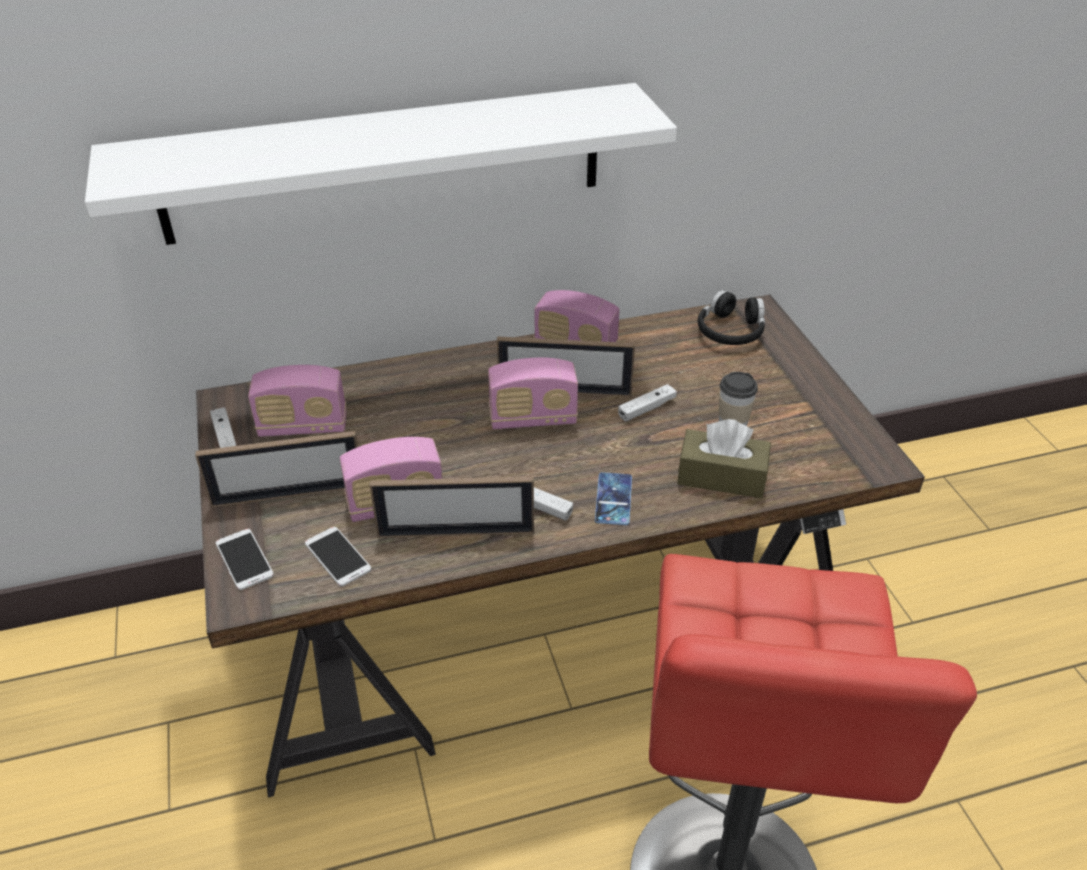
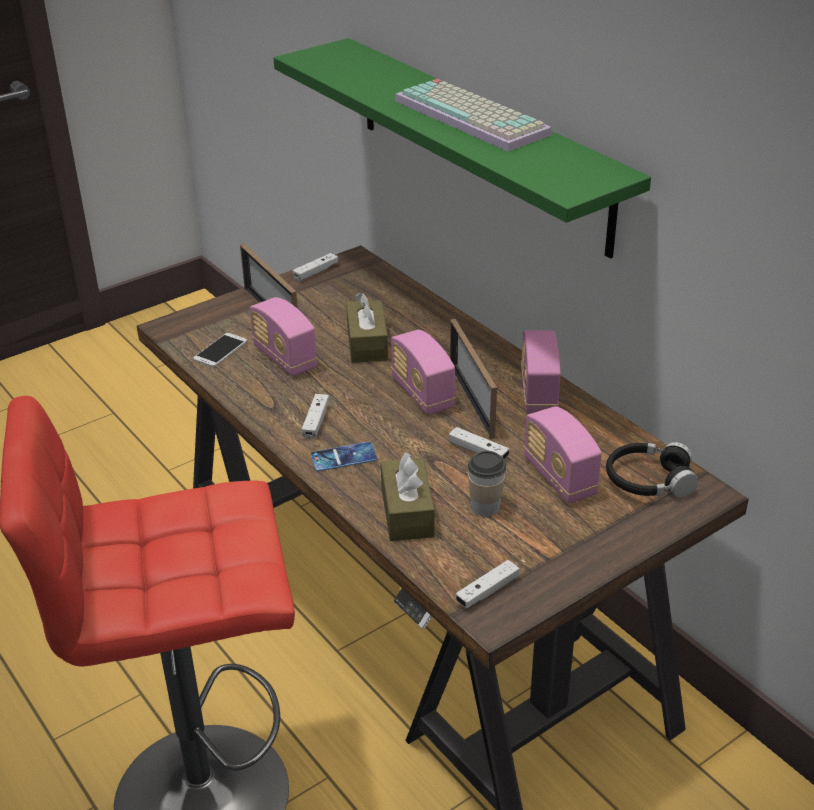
camera: 70 degrees right, 5 degrees down
(244, 559) = (202, 317): phone -> none
(303, 426) = (347, 297): radio -> radio (559, 477)
(384, 163) = (479, 143): white shelf -> green shelf
(412, 434) = (367, 343): none -> brown tissue box
(429, 123) = (474, 117): none -> keyboard
(456, 533) = (266, 391): picture frame -> none
(848, 456) = (487, 591): none -> white game controller

